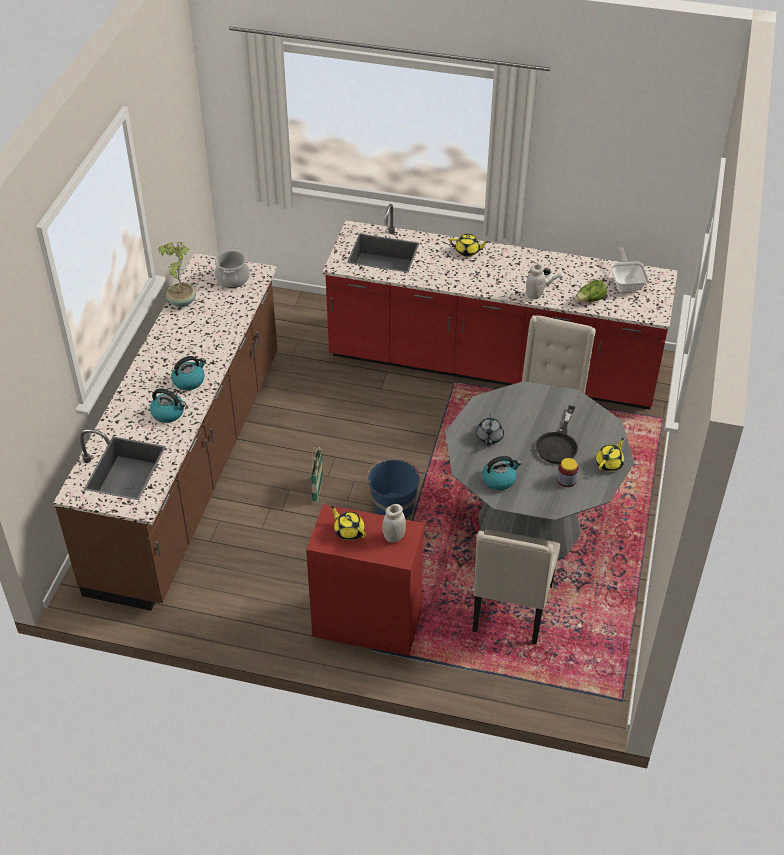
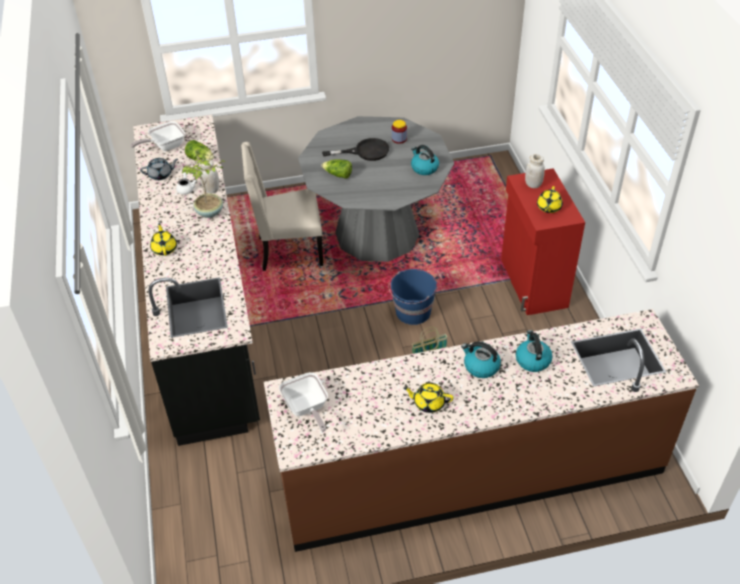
camera: 115 degrees left, 0 degrees up
(181, 302) = (372, 435): potted plant -> potted plant (210, 212)
(232, 278) = (306, 409): cooking pot -> frying pan
(489, 437) = (384, 185): grey teapot -> grey teapot (161, 175)
(492, 366) = (205, 310): red counter -> black counter
(510, 610) = (461, 219): beige chair -> none
(529, 409) = (338, 175): none -> lettuce
(609, 463) = (367, 125): yellow teapot -> yellow teapot (428, 403)

